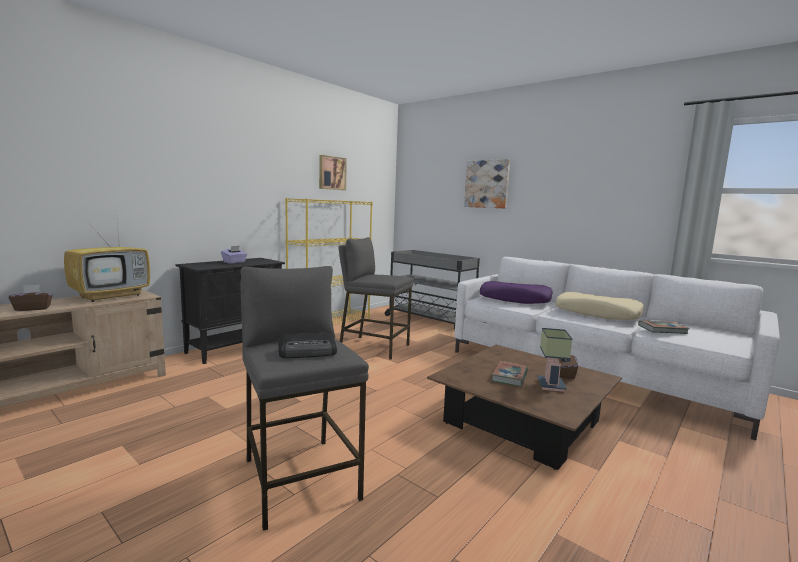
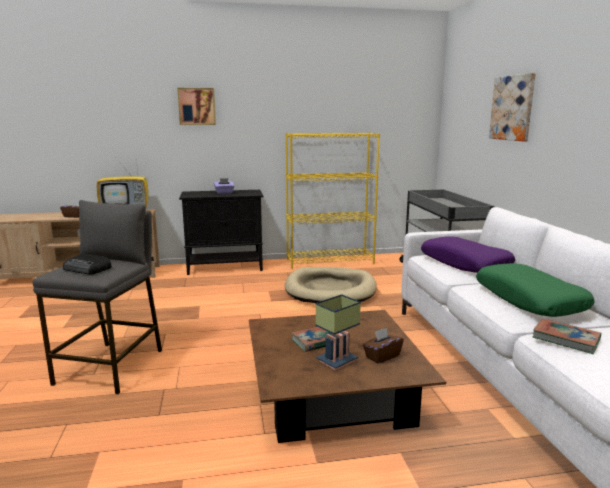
camera: 40 degrees right, 5 degrees up
(331, 173) = (344, 104): picture -> picture (197, 106)
(374, 347) = (330, 290): grey stool -> beige dog bed
(597, 314) = (529, 300): beige pillow -> green pillow

